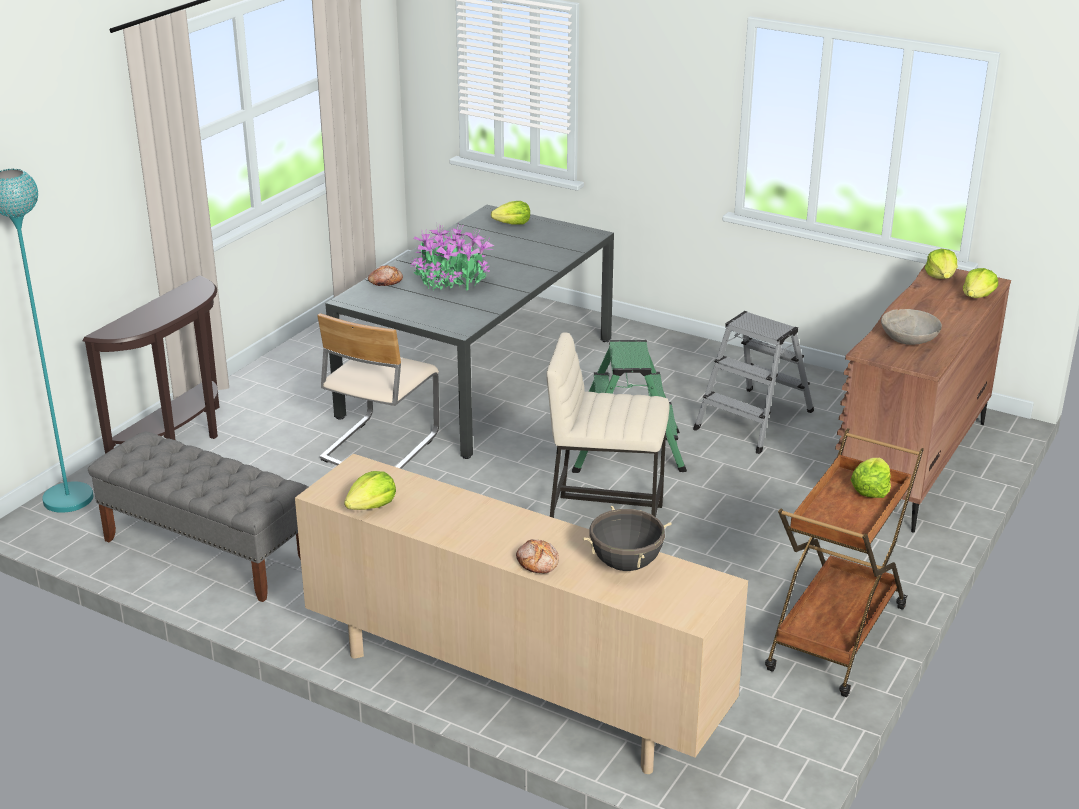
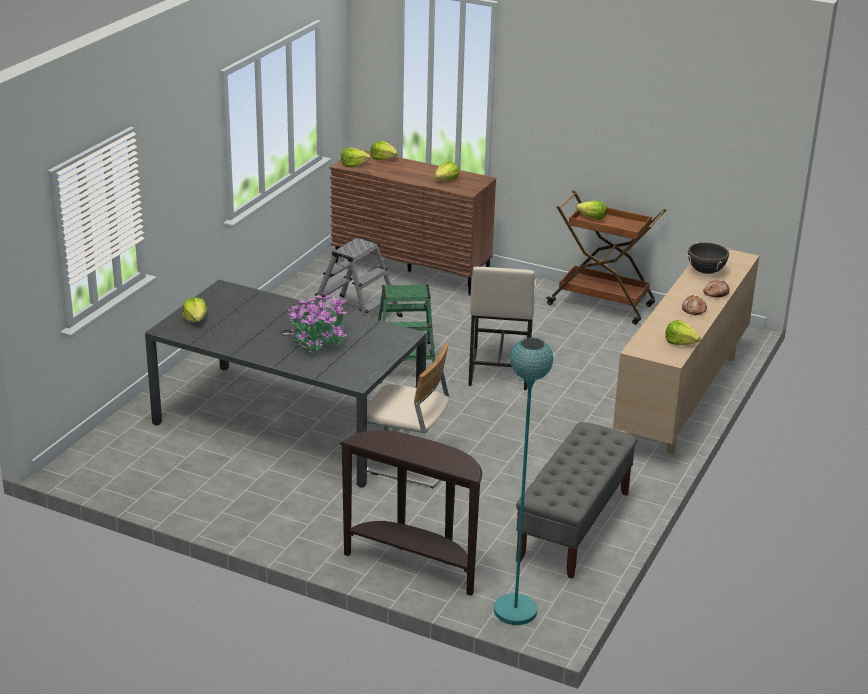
camera: 95 degrees left, 0 degrees up
(385, 281) = (320, 369): bread -> bread (693, 310)
(908, 338) = (446, 180): grey bowl -> lettuce

